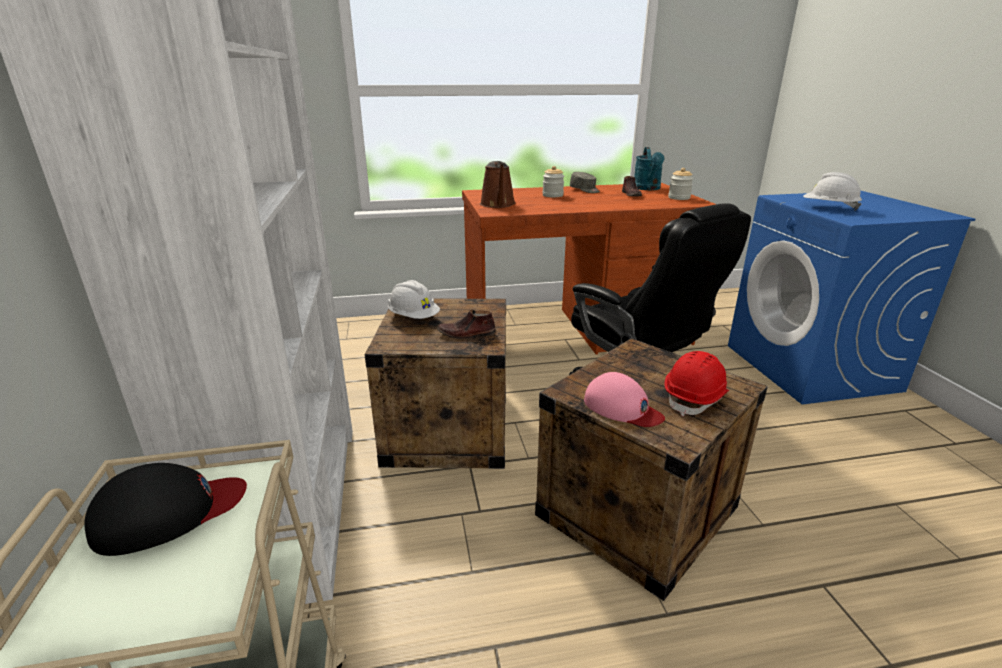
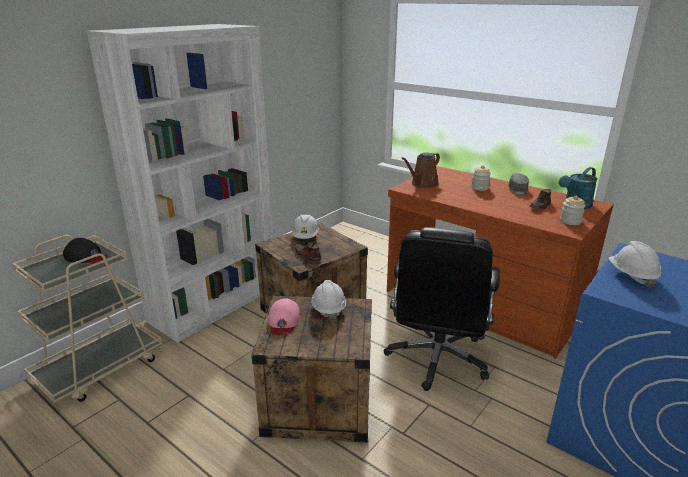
camera: 50 degrees right, 0 degrees up
(625, 368) = (328, 309): none -> white hard hat
(695, 398) = (321, 339): red hard hat -> none

